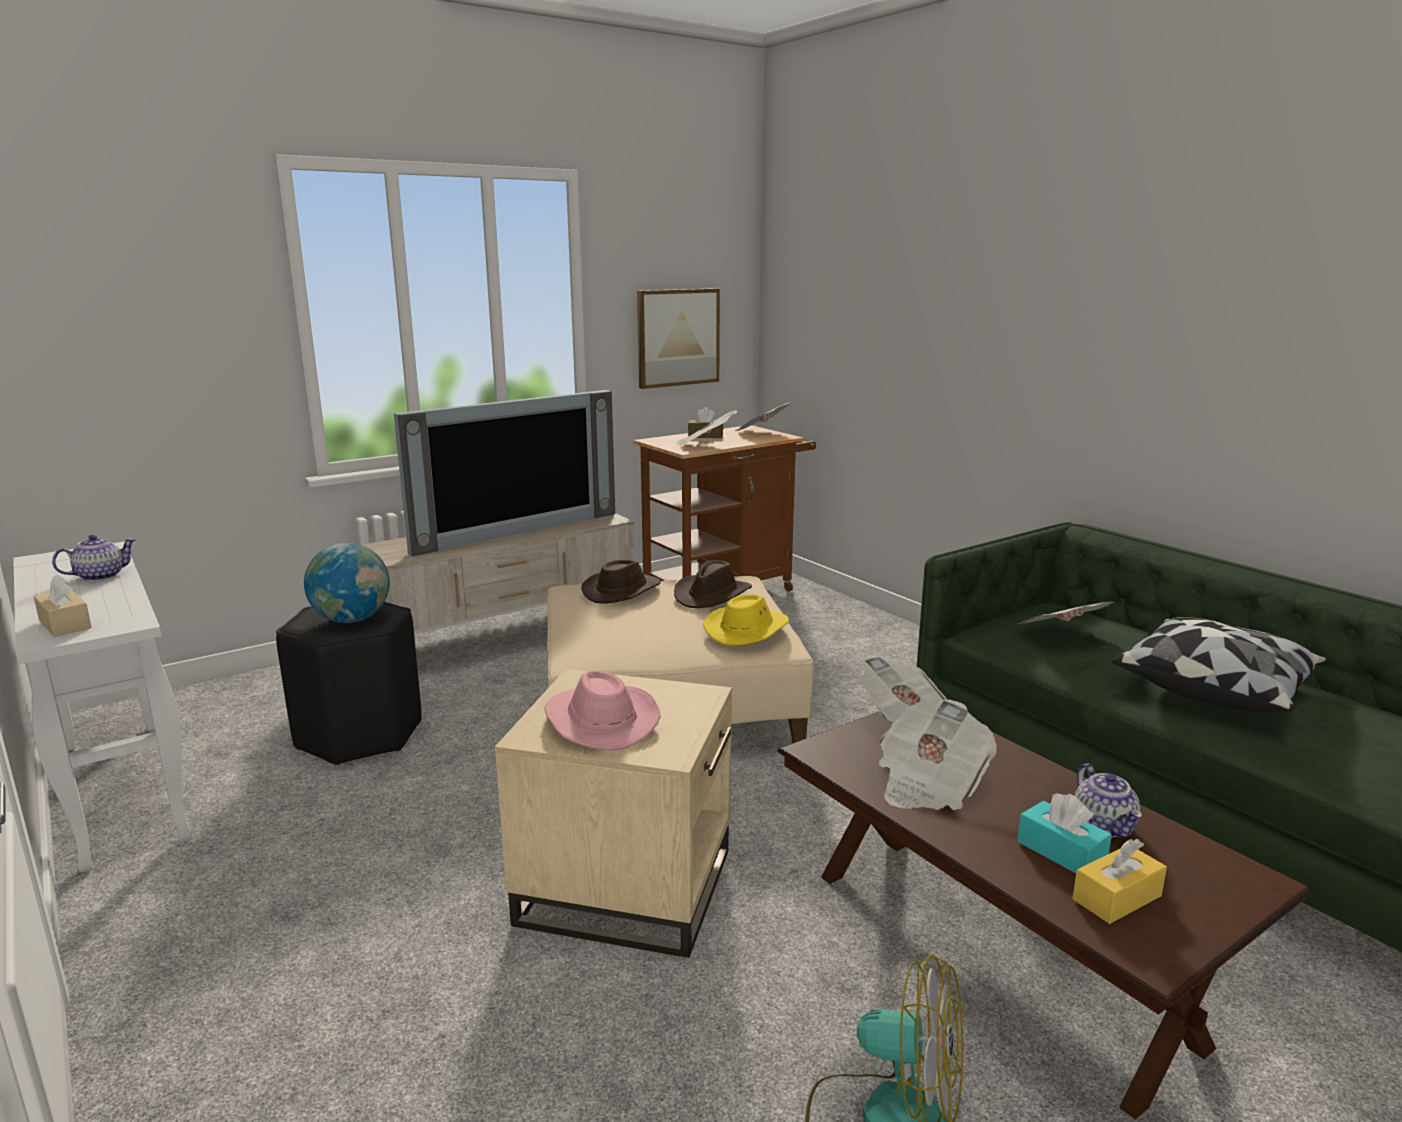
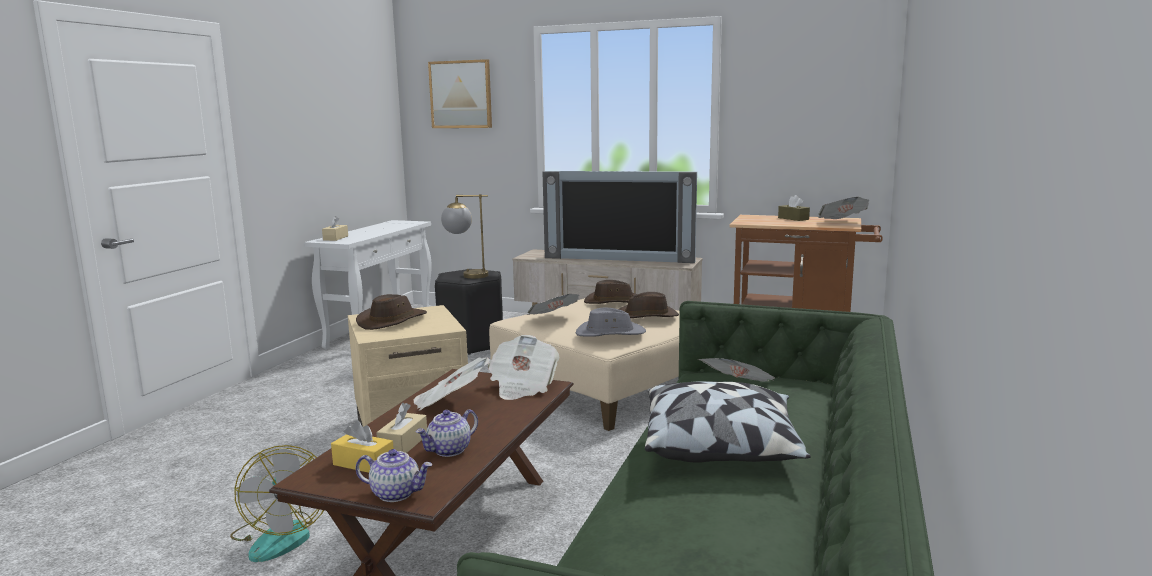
camera: 55 degrees right, 5 degrees down
(100, 576) = (388, 229): teapot -> teapot (396, 493)
(352, 620) = (466, 276): globe -> table lamp
(600, 720) = (392, 321): pink hat -> brown hat
(677, 337) = (804, 140): picture -> picture (461, 94)
(704, 445) = (766, 222): newspaper -> newspaper (553, 319)
(747, 629) = (610, 333): yellow hat -> grey hat
(1061, 852) = (403, 444): turquoise tissue box -> beige tissue box

